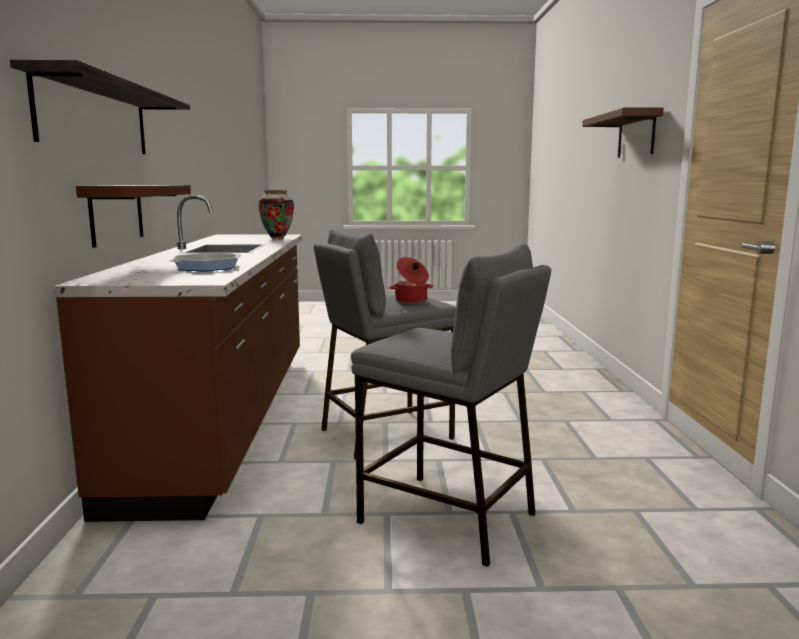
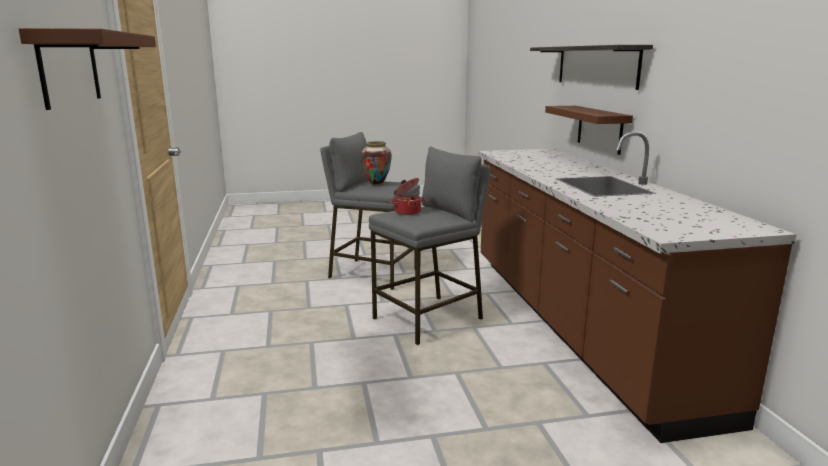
camera: 170 degrees right, 5 degrees up
(207, 267) = (526, 160): frying pan -> none
(277, 238) = (632, 215): vase -> vase (376, 185)

